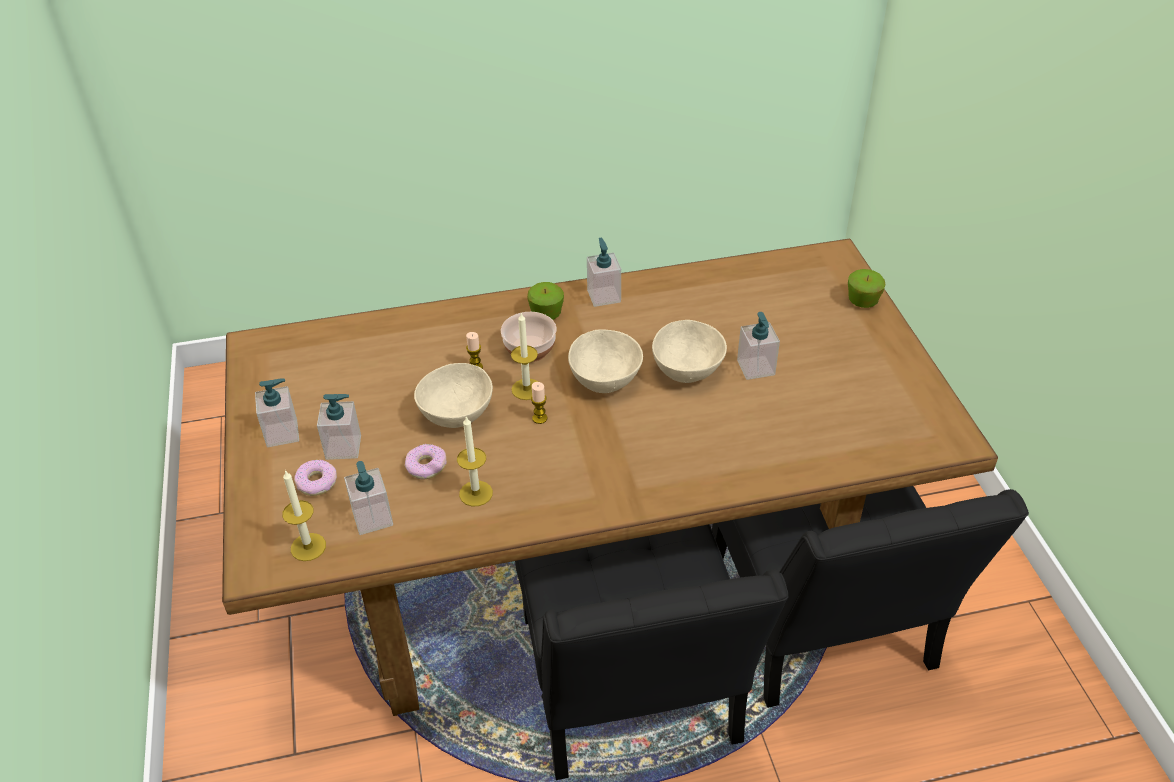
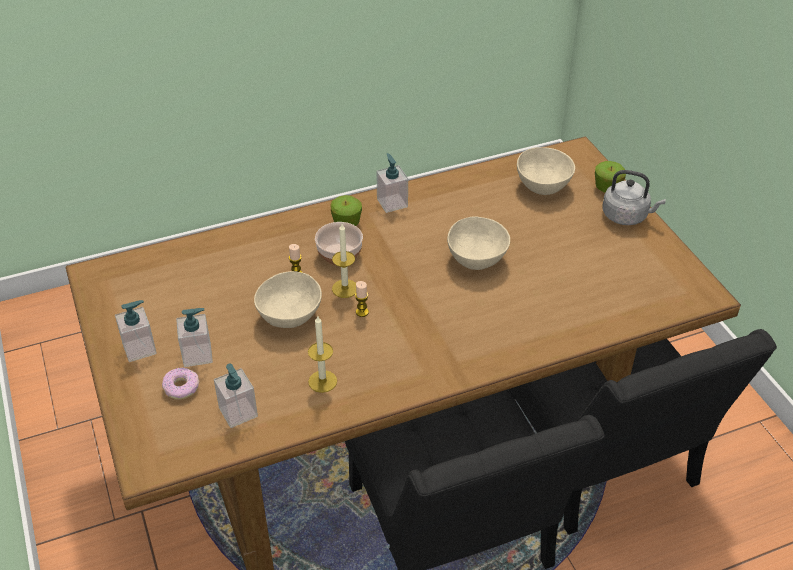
camera: 10 degrees left, 0 degrees up
(308, 547) = (187, 443): candle -> none
(426, 466) = (274, 363): donut -> none
(605, 379) = (410, 273): beige bowl -> beige bowl (543, 185)
(756, 368) = (533, 251): soap dispenser -> none
(879, 337) = (627, 216): none -> grey kettle

